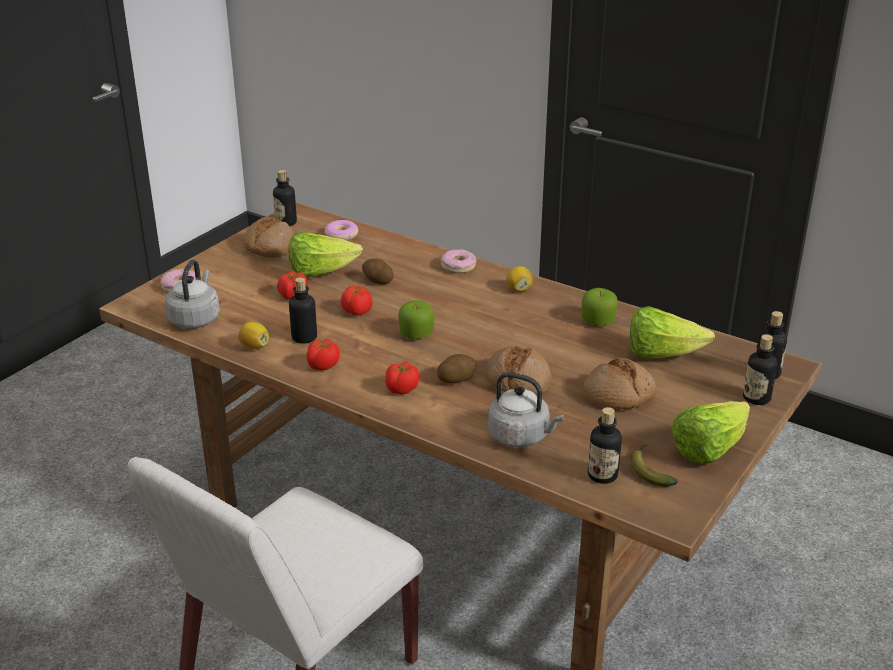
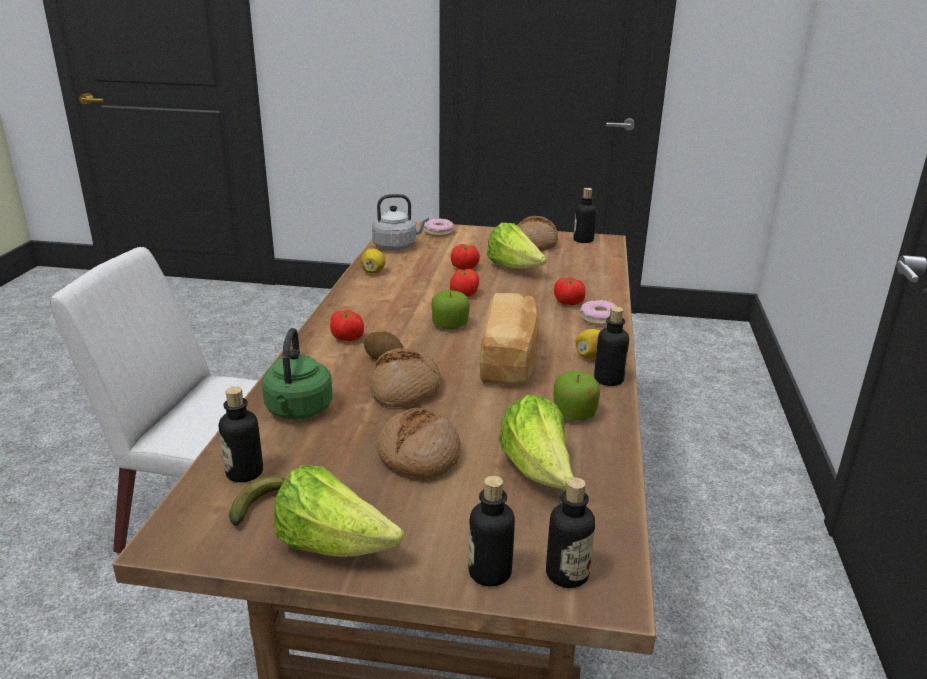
camera: 65 degrees right, 5 degrees down
(304, 337) = (402, 285): bottle -> bottle (608, 379)
(323, 366) = (363, 300): tomato -> tomato (568, 302)
(341, 235) = (590, 262): donut -> none
(377, 281) = (527, 291): potato -> none
(502, 323) = (510, 360): none -> bread
(521, 436) = (298, 411): grey kettle -> green kettle

